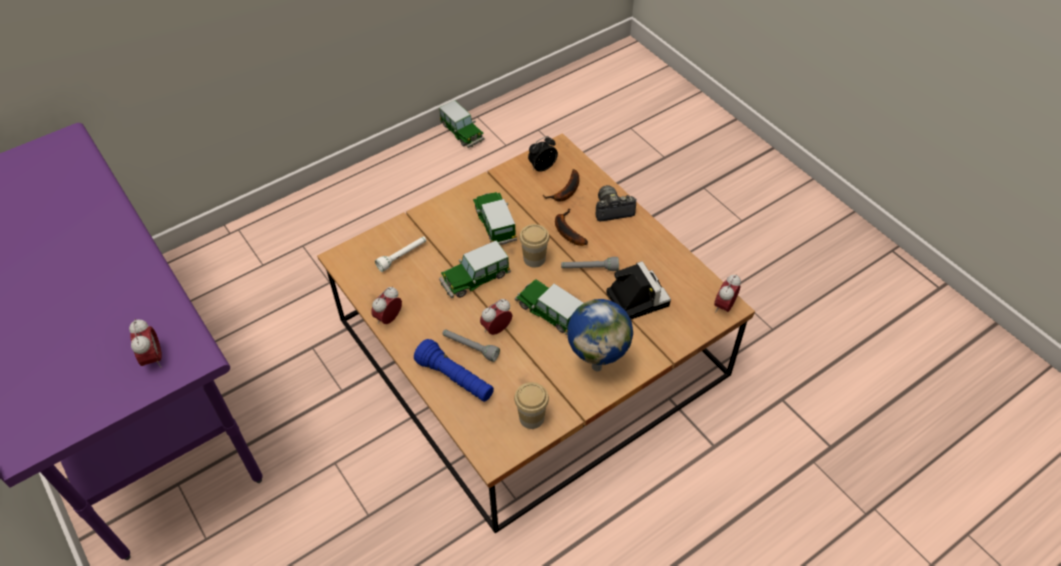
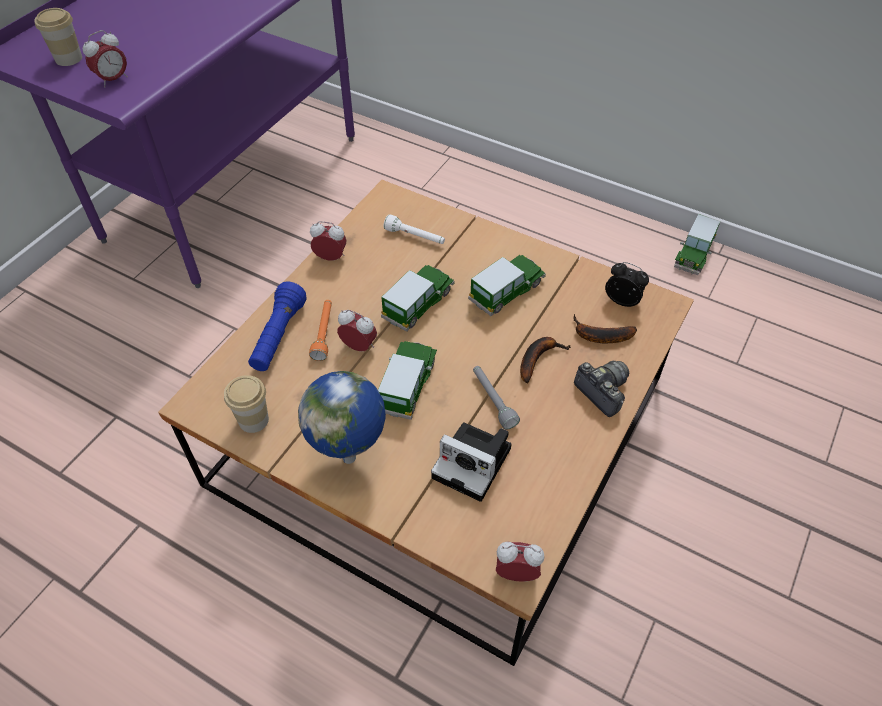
camera: 65 degrees right, 0 degrees up
(470, 347) = (324, 333): grey flashlight -> orange flashlight
(475, 278) = (418, 303): toy car -> toy car turned 90 degrees clockwise
(534, 259) = (477, 343): cup -> cup (68, 58)
(635, 297) = (475, 463): camera -> camera turned 75 degrees clockwise

